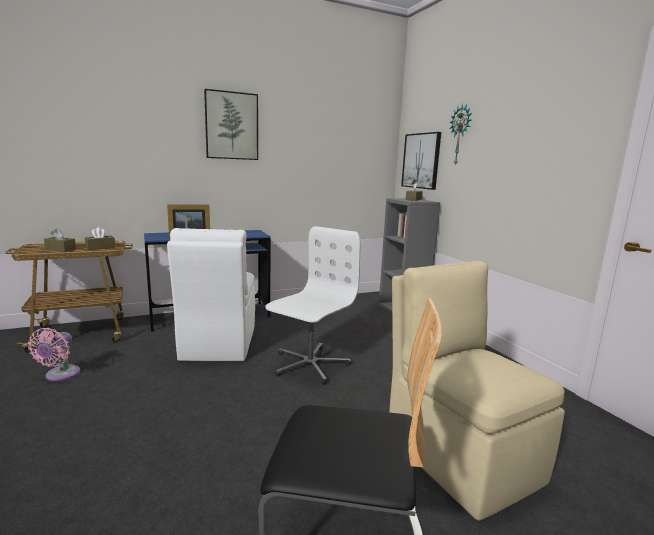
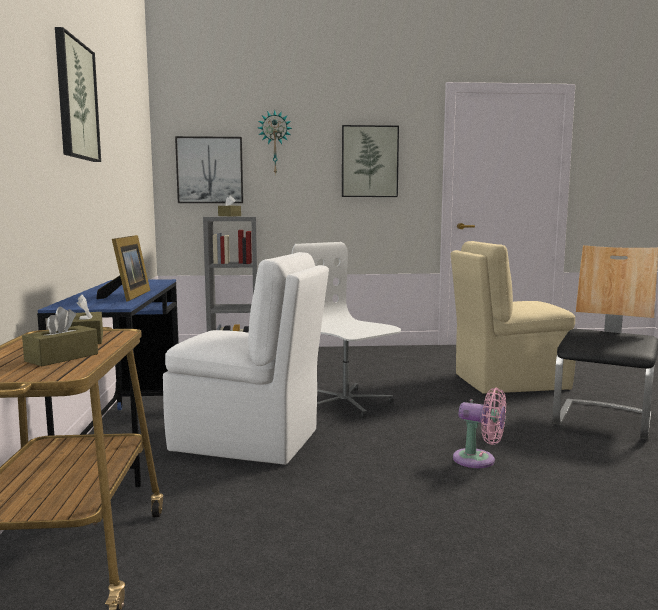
camera: 70 degrees left, 5 degrees down
(60, 375) = (272, 557): pink fan -> pink fan (478, 460)
(534, 151) = (369, 161): none -> picture

